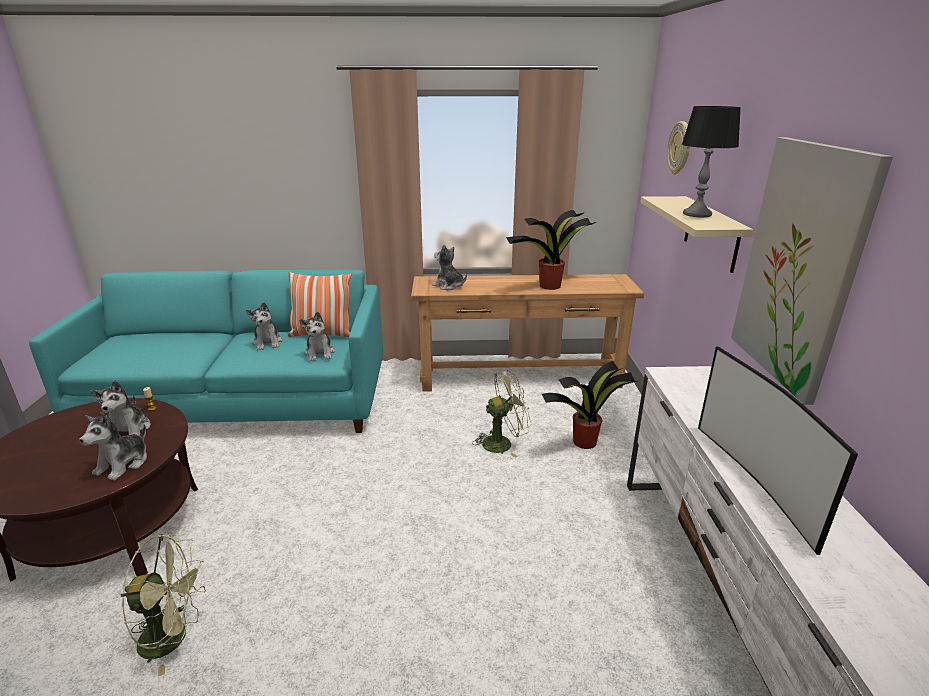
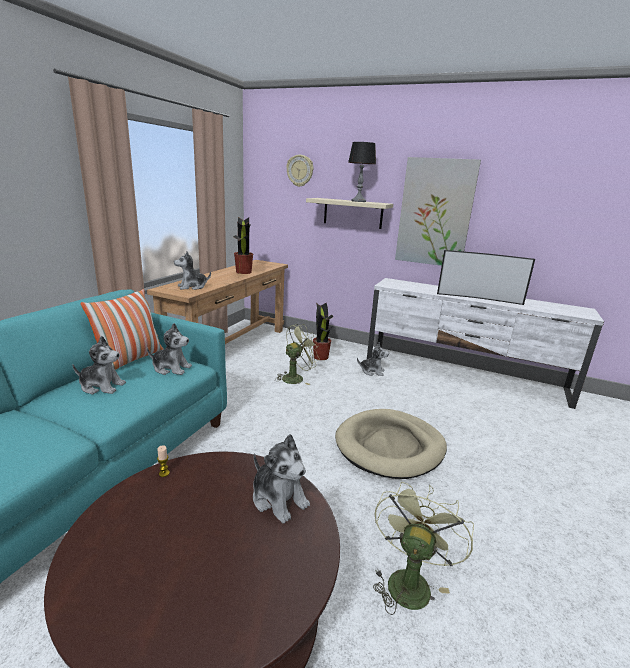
camera: 65 degrees left, 5 degrees down
(129, 430) = (202, 492): plush toy -> plush toy (372, 371)
(401, 569) = (390, 446): none -> beige dog bed
(503, 442) = (296, 378): green fan -> green fan turned 45 degrees clockwise

